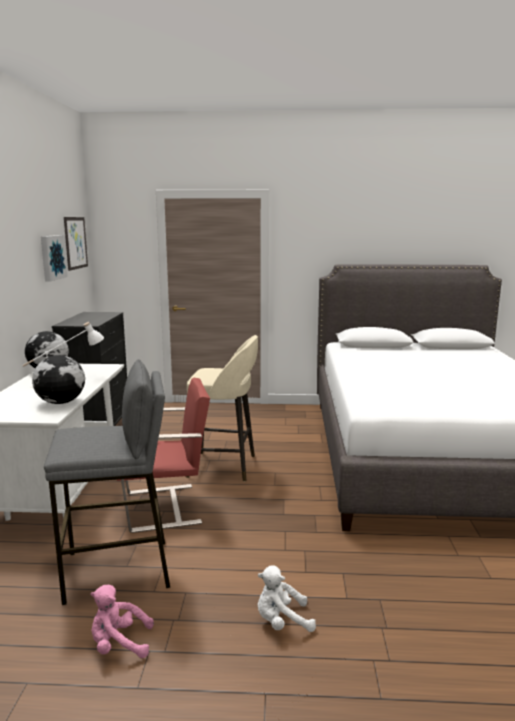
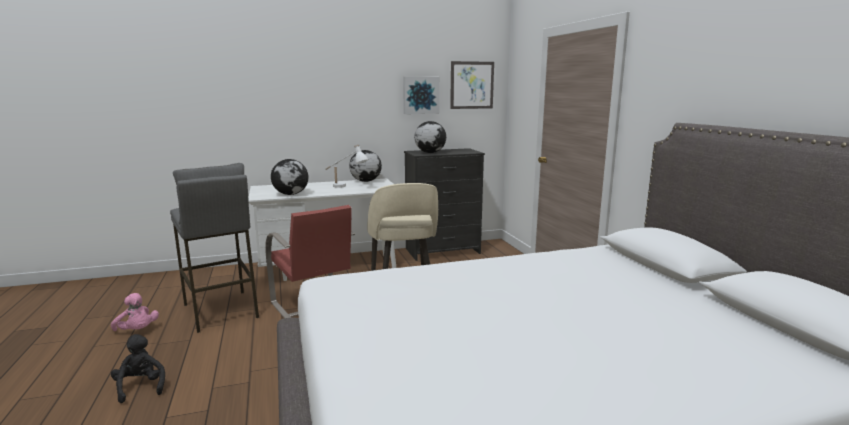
camera: 70 degrees right, 0 degrees up
(87, 321) = (430, 152): none -> globe
(119, 644) = (137, 331): pink plush toy -> pink plush toy turned 150 degrees clockwise
(282, 622) = (141, 387): white plush toy -> black plush toy

